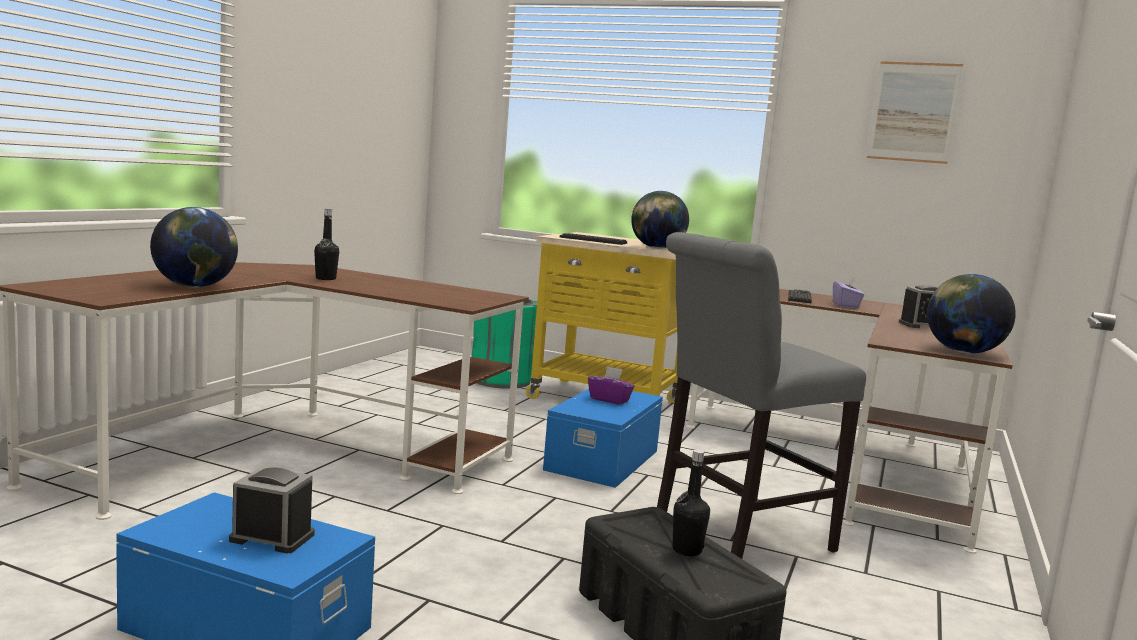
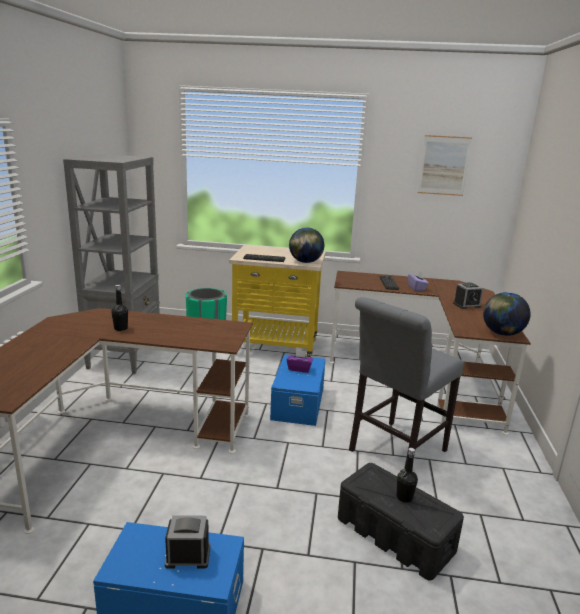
camera: 15 degrees left, 10 degrees up
(195, 286) = (50, 364): globe -> none
(368, 379) = (125, 357): none -> grey bookcase

